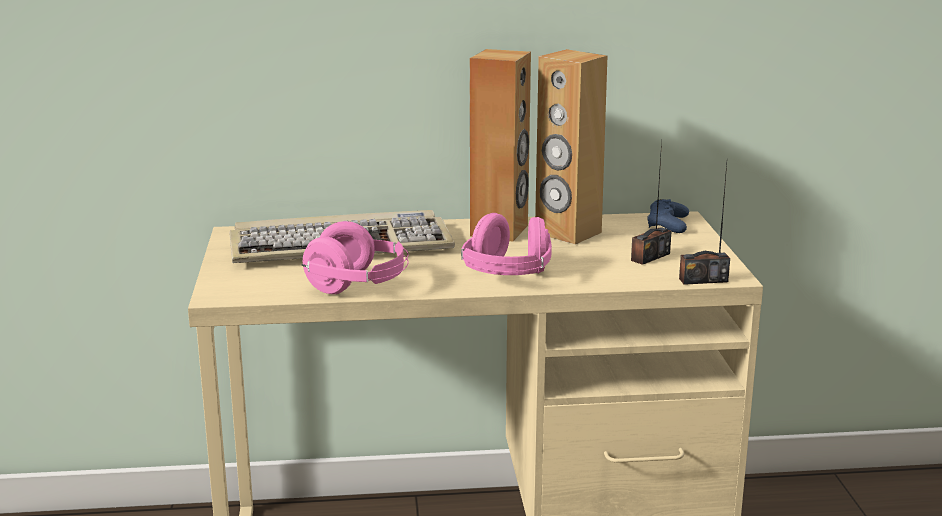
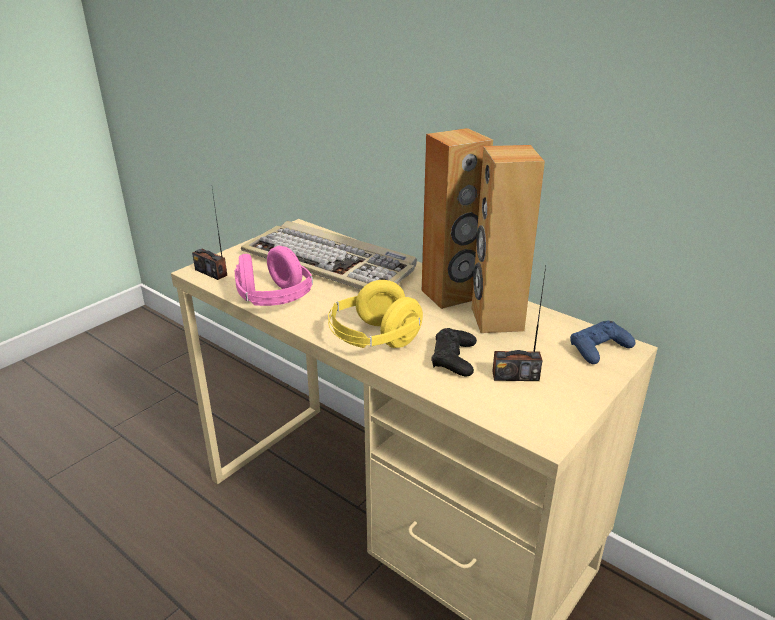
camera: 45 degrees right, 10 degrees up
(507, 276) = (374, 339): pink headphones -> yellow headphones
(590, 264) = (453, 358): none -> black game controller
(703, 280) = (513, 425): radio -> radio (211, 272)

